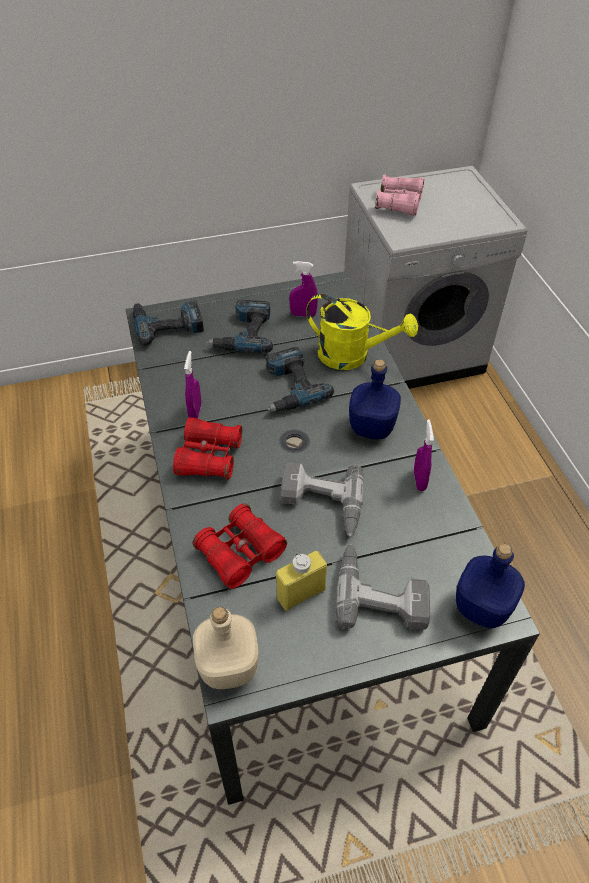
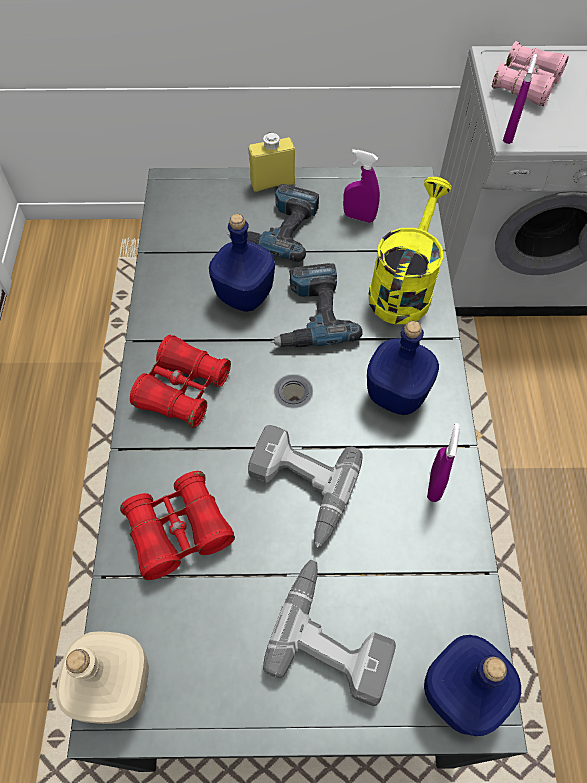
camera: 15 degrees right, 10 degrees up
(167, 324) = (191, 198): power drill -> none
(195, 411) = (186, 323): purple spray bottle -> purple spray bottle (509, 135)
(234, 383) = (245, 294): none -> blue bottle
(301, 593) = (234, 608): yellow bottle -> yellow bottle (272, 183)
(352, 356) = (403, 287): yellow watering can -> yellow watering can turned 105 degrees counterclockwise

